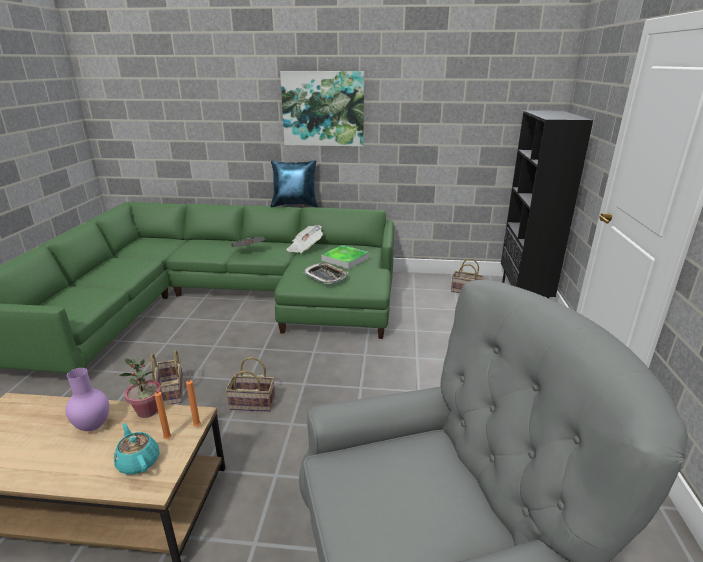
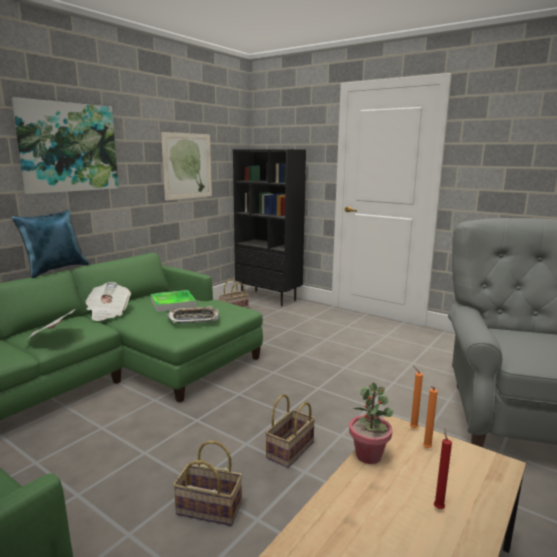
camera: 60 degrees left, 10 degrees down
(89, 456) = (438, 507): none -> red candle
(92, 426) = (377, 501): purple vase -> none
(138, 461) = (458, 471): turquoise teapot -> none
(454, 128) = (187, 166): none -> picture

